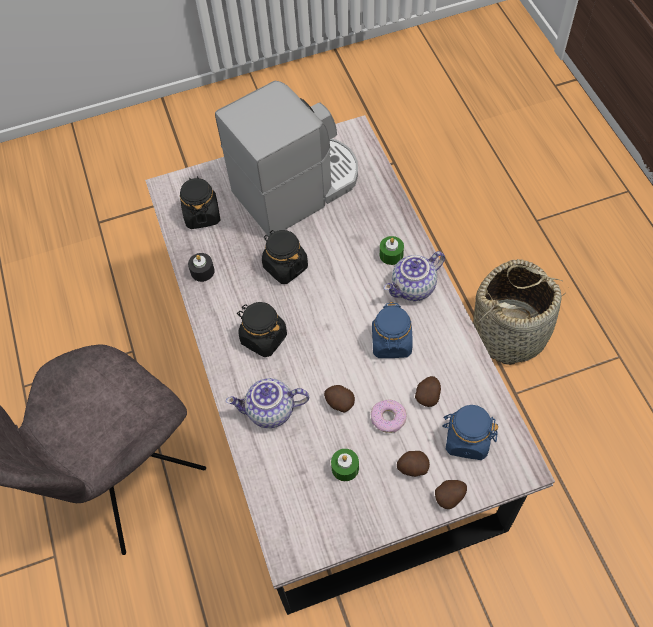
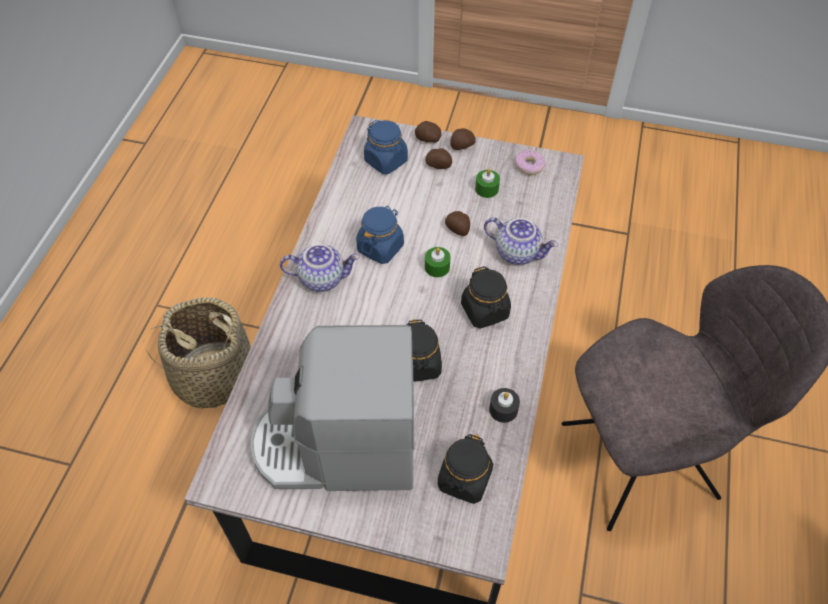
camera: 150 degrees left, 5 degrees down
(388, 418) = (429, 200): donut -> donut (529, 166)
(391, 255) = (313, 317): green candle -> green candle (437, 267)
(428, 395) = (387, 199): potato -> potato (461, 146)

